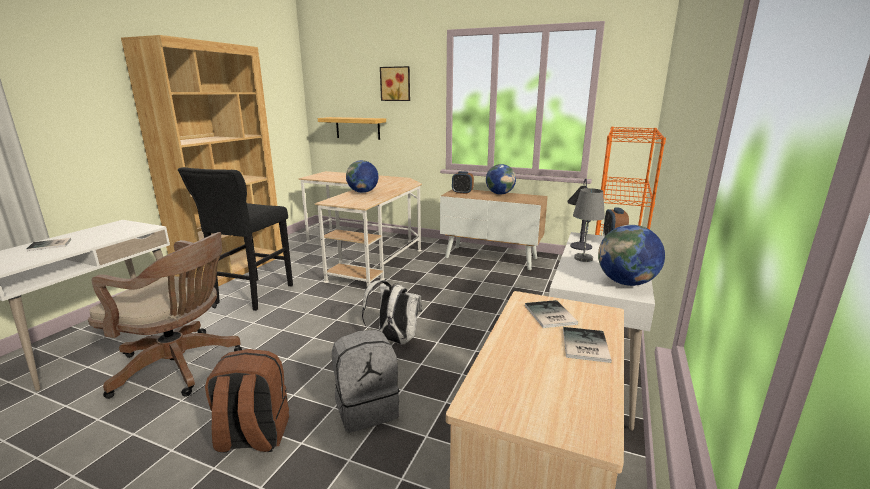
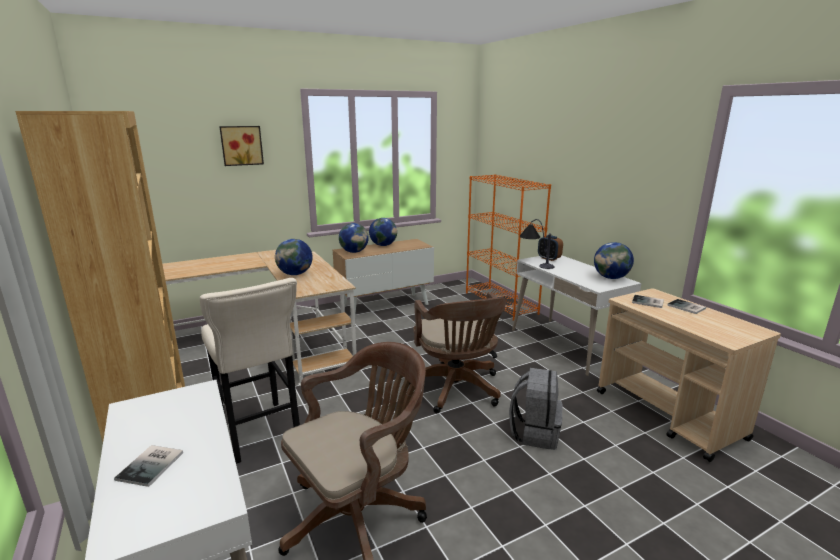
camera: 50 degrees left, 0 degrees up
(252, 296) = (260, 433): black stool -> beige stool
(253, 437) = (522, 495): brown backpack -> none
(357, 128) = (189, 202): shelf -> none
(394, 340) = (457, 390): white backpack -> brown office chair
(462, 193) = (354, 252): alarm clock -> globe
(583, 258) = (566, 272): grey table lamp -> none

